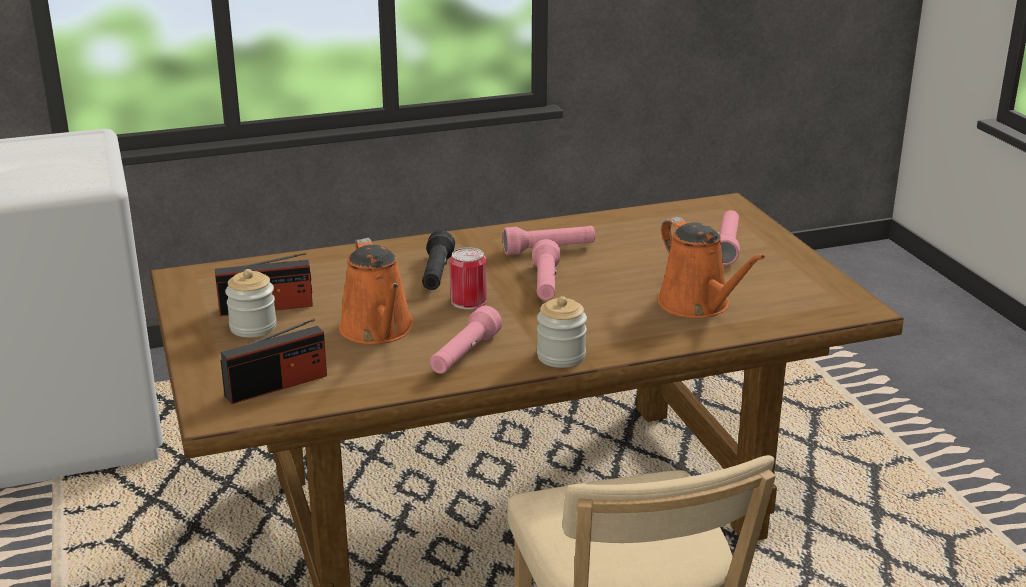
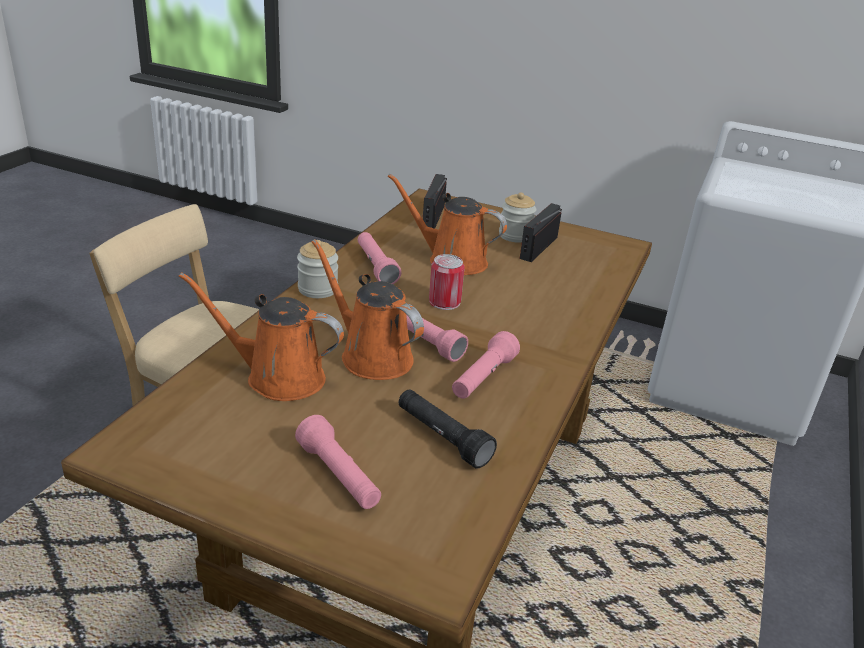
camera: 130 degrees right, 5 degrees up
(436, 274) = (507, 312): black flashlight -> black flashlight (442, 437)
(604, 290) = (371, 356): none -> orange watering can

